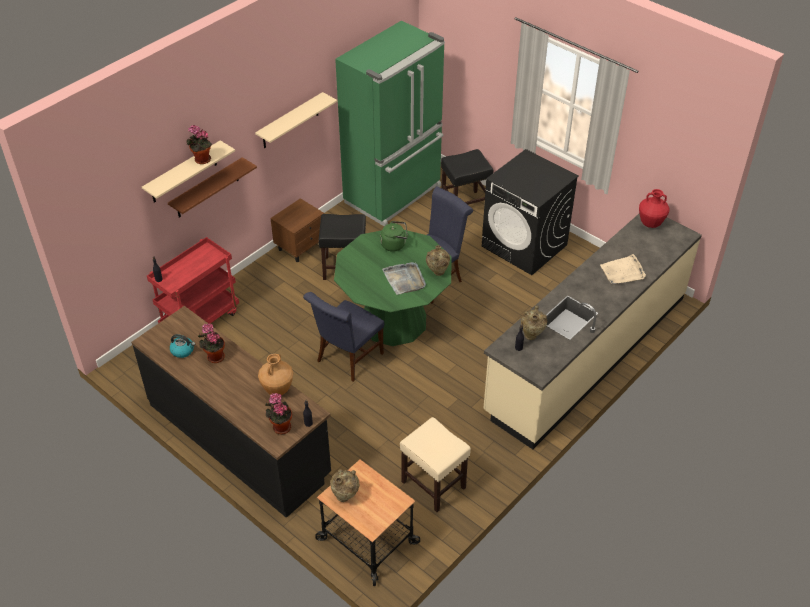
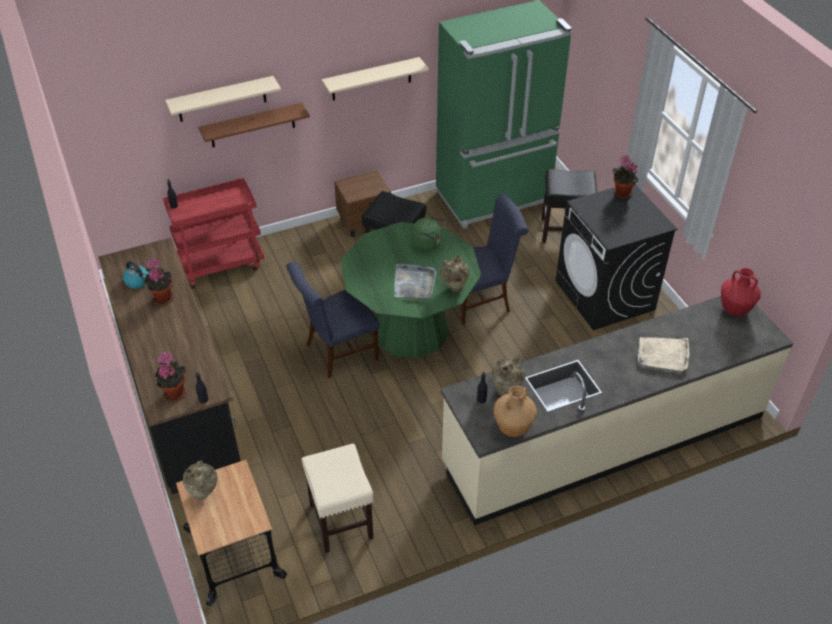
camera: 25 degrees right, 0 degrees up
(201, 160) = (240, 90): potted plant -> potted plant (621, 193)
(277, 390) = (198, 353): brown vase -> brown vase (512, 429)

